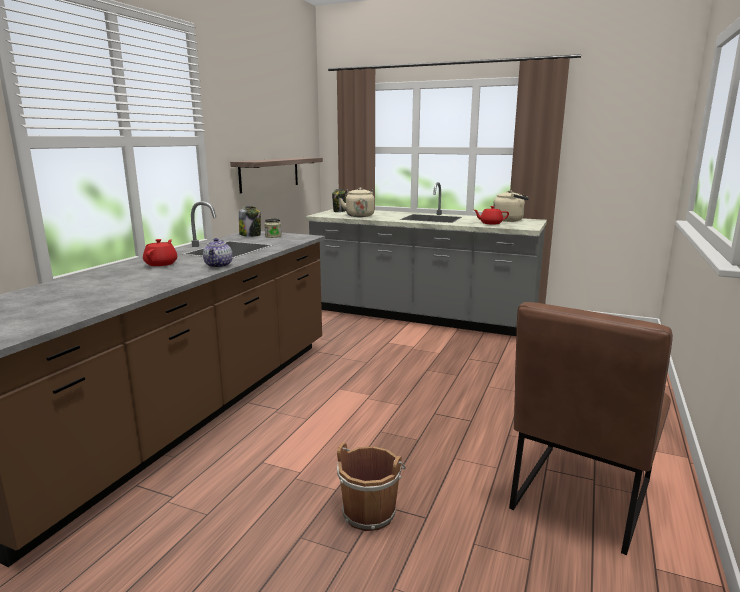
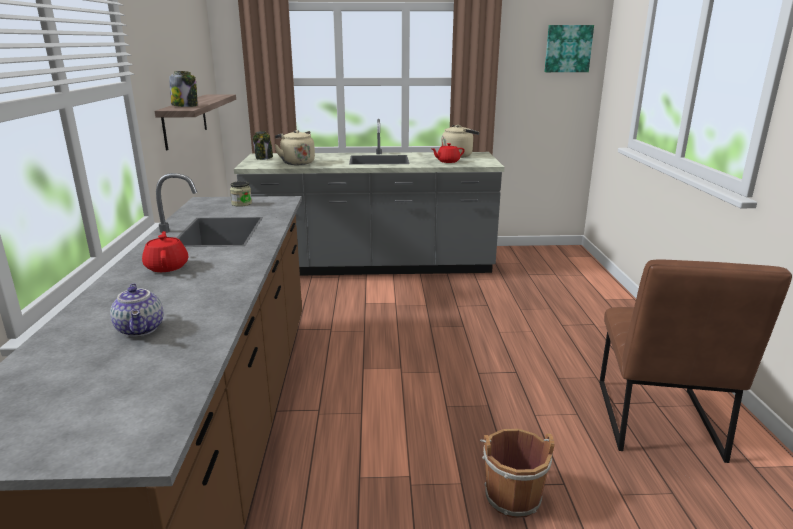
camera: 25 degrees left, 5 degrees up
(219, 266) = (250, 258): teapot -> teapot (141, 329)
(250, 235) = (209, 205): jar -> jar (185, 106)
(643, 118) = (568, 48): none -> picture

